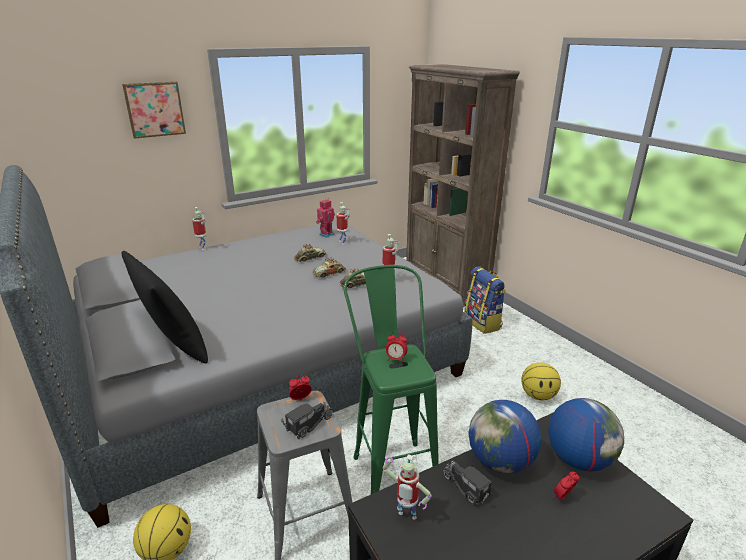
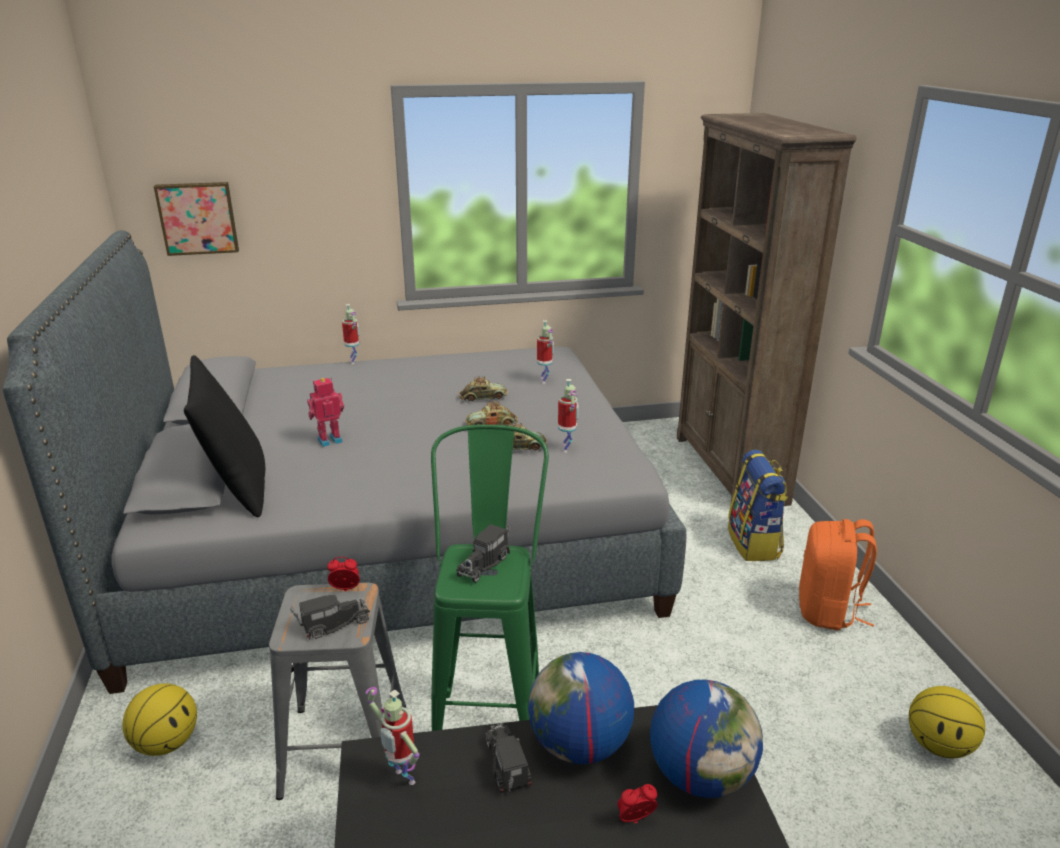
camera: 20 degrees right, 0 degrees up
(154, 109) = (312, 166): picture -> picture (198, 218)
(326, 234) = (529, 365): toy robot -> toy robot (329, 440)
(395, 359) = (485, 563): alarm clock -> toy truck
(538, 396) = (776, 677): basketball -> basketball (939, 746)
(542, 352) = (828, 611): none -> orange backpack

